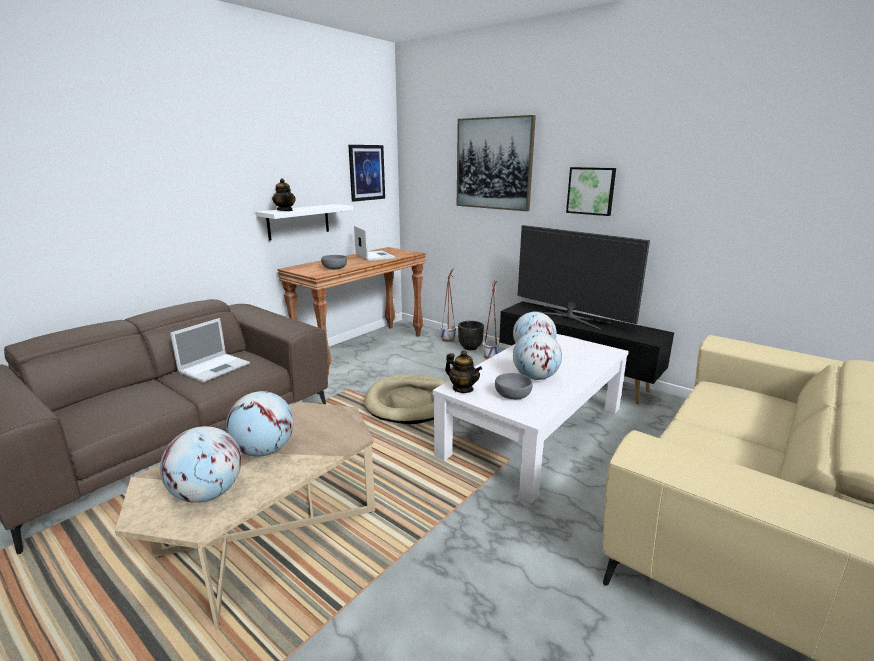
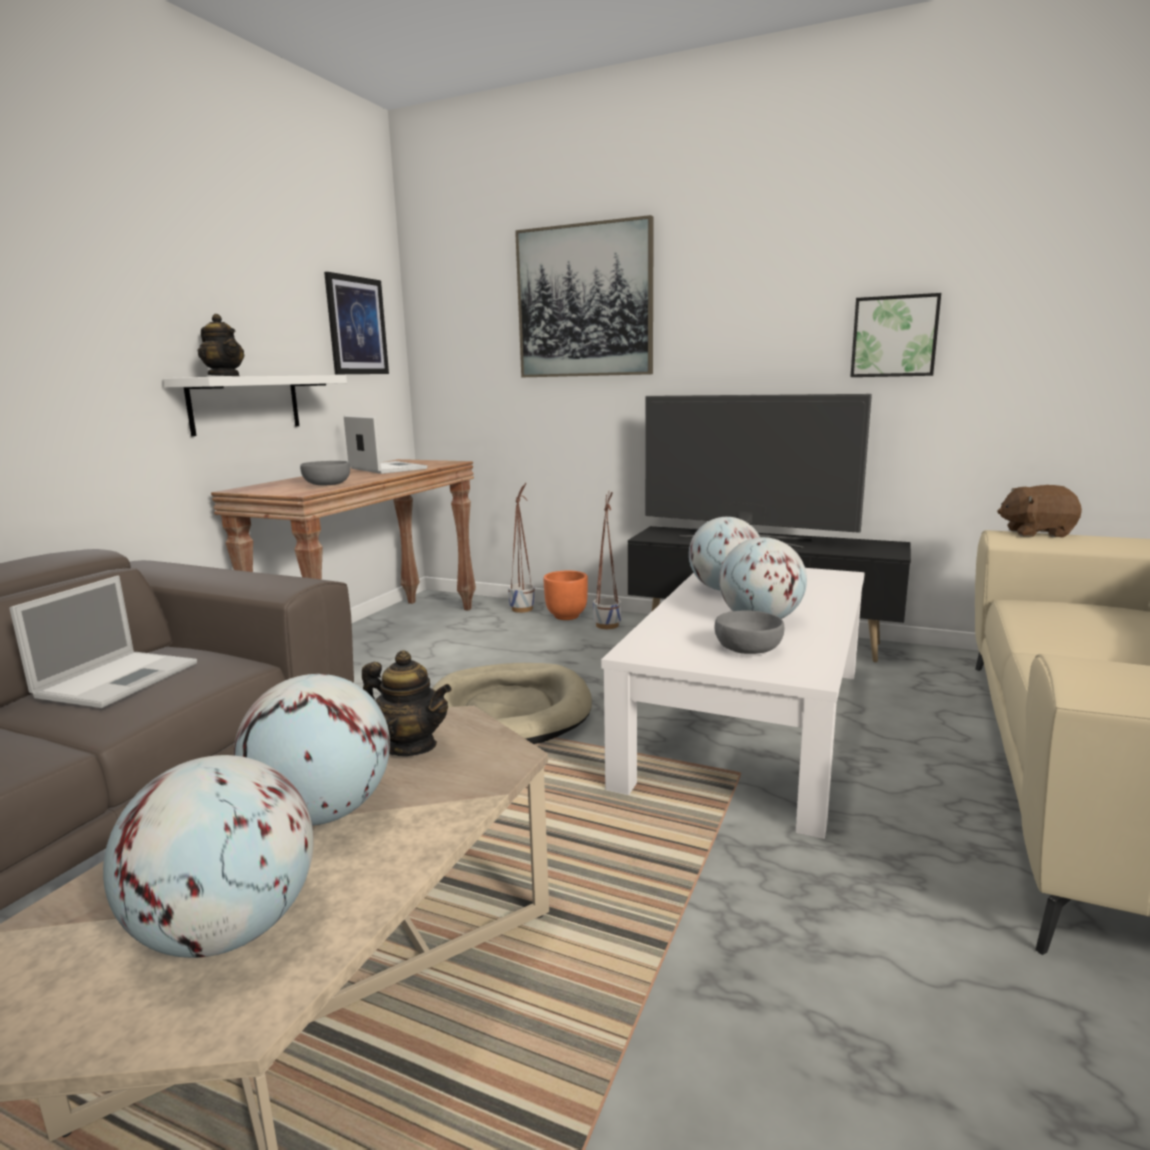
camera: 15 degrees left, 5 degrees down
(463, 389) = (654, 651): teapot -> teapot (410, 746)
(470, 348) = (566, 616): black planter -> orange planter
(591, 191) = (756, 331): picture -> picture (894, 336)
(739, 342) = (1036, 533): none -> brown plush toy

